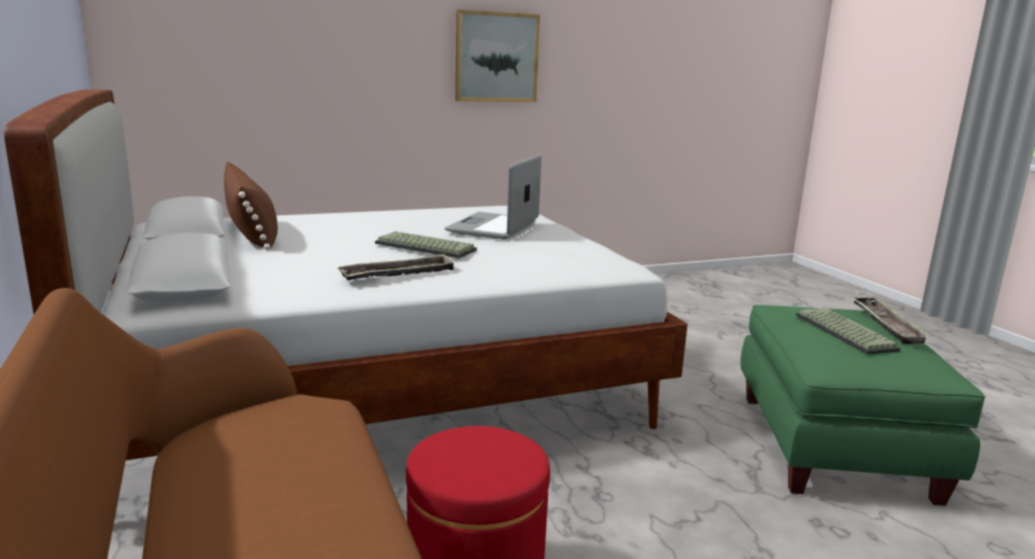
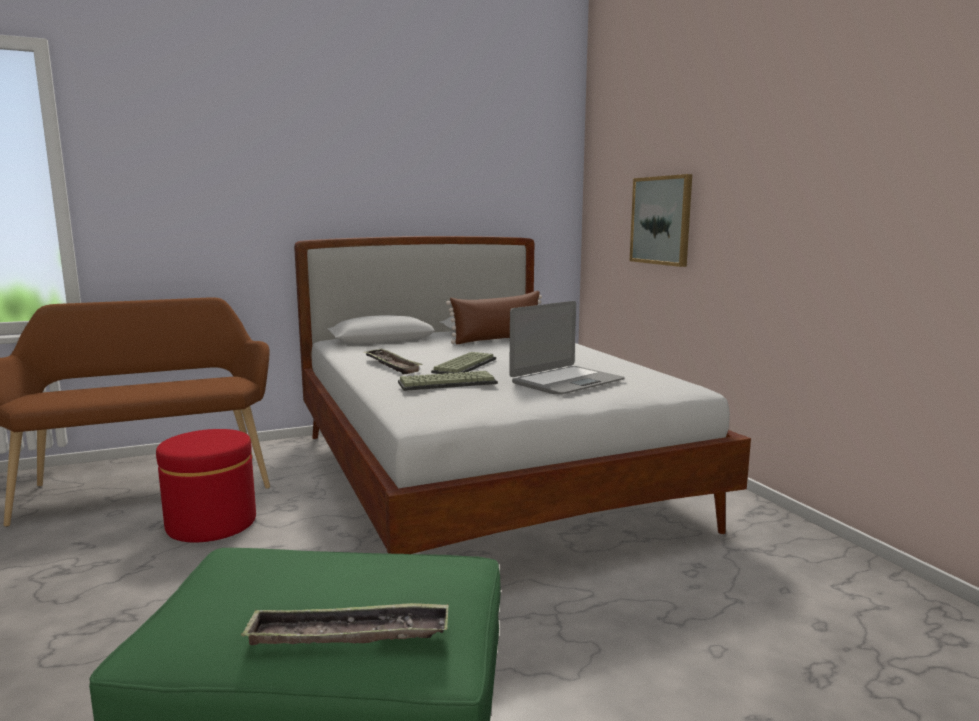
camera: 90 degrees right, 5 degrees down
(494, 227) = (566, 382): laptop -> laptop turned 120 degrees clockwise
(496, 57) = (832, 206): picture -> picture (661, 220)
(842, 332) = (323, 581): keyboard -> keyboard (448, 382)

